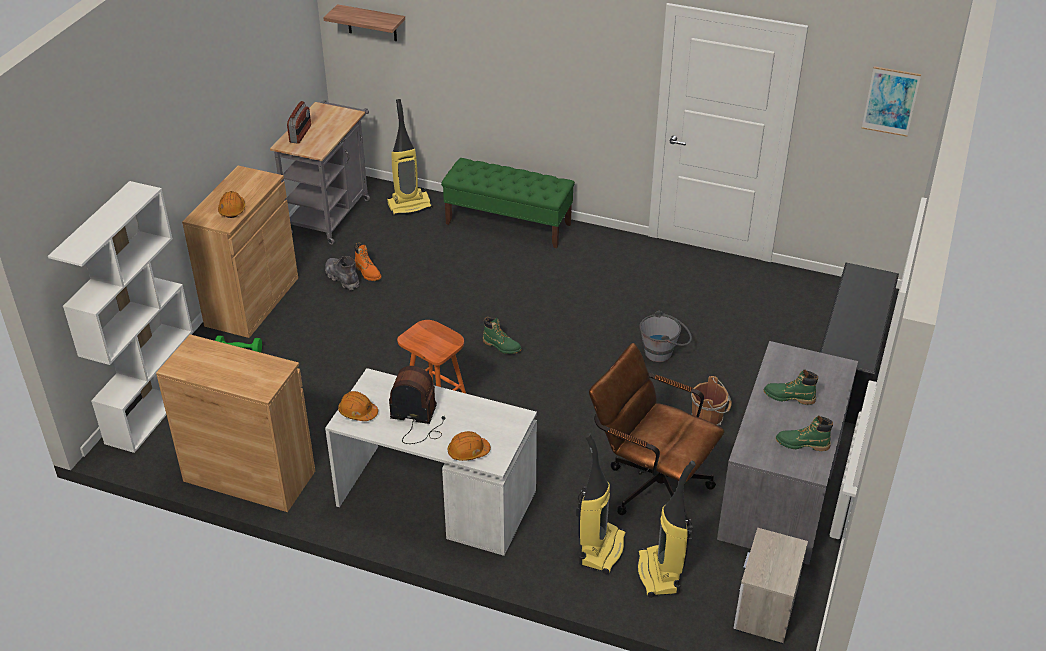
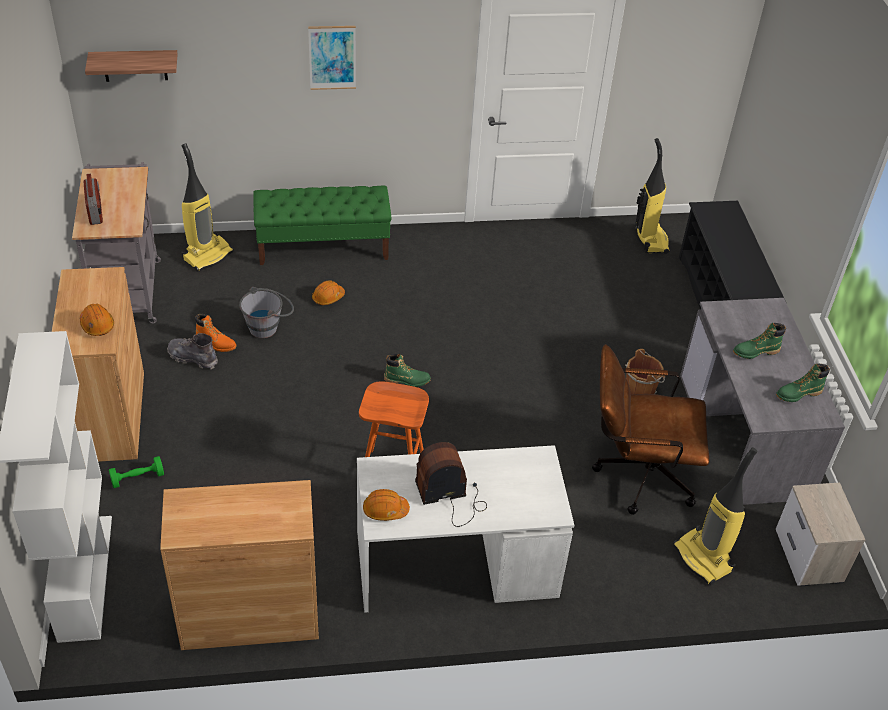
camera: 30 degrees left, 5 degrees up
(468, 452) = (524, 512): orange hard hat -> orange hard hat (328, 297)
(601, 549) = (638, 555): vacuum cleaner -> vacuum cleaner (650, 239)
(664, 352) = (559, 337): grey bucket -> grey bucket (268, 326)
(890, 101) = (706, 39): picture -> picture (332, 57)

